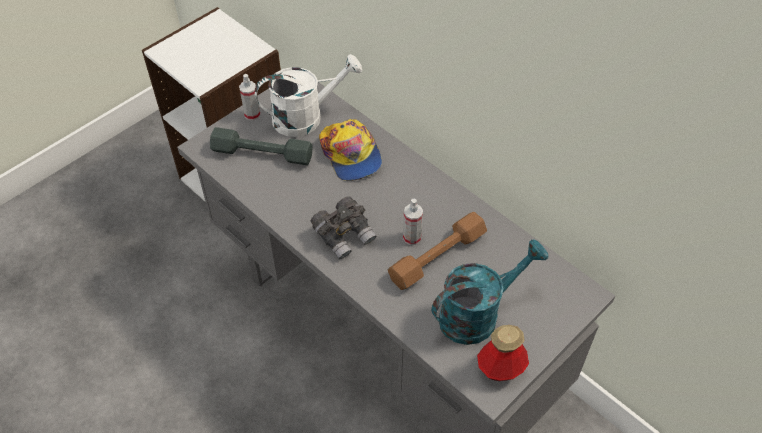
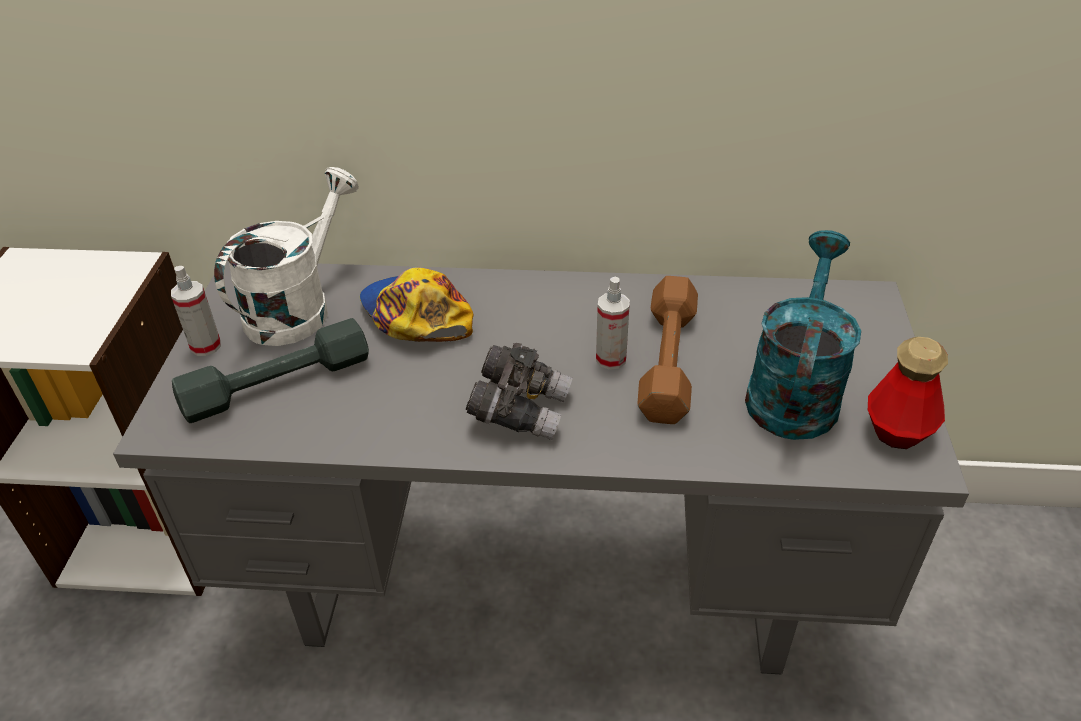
camera: 40 degrees left, 10 degrees down
(351, 155) = (415, 315): cap -> cap turned 150 degrees counterclockwise

